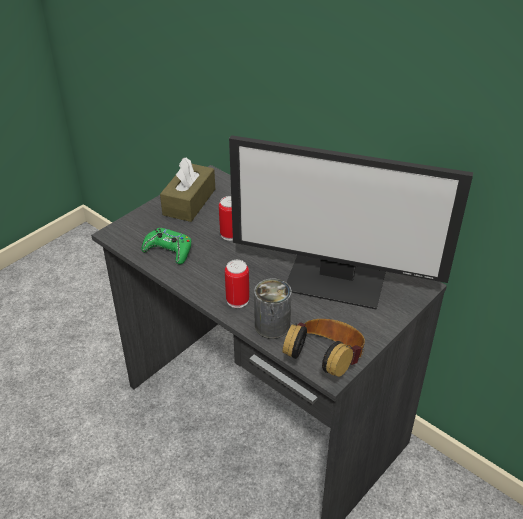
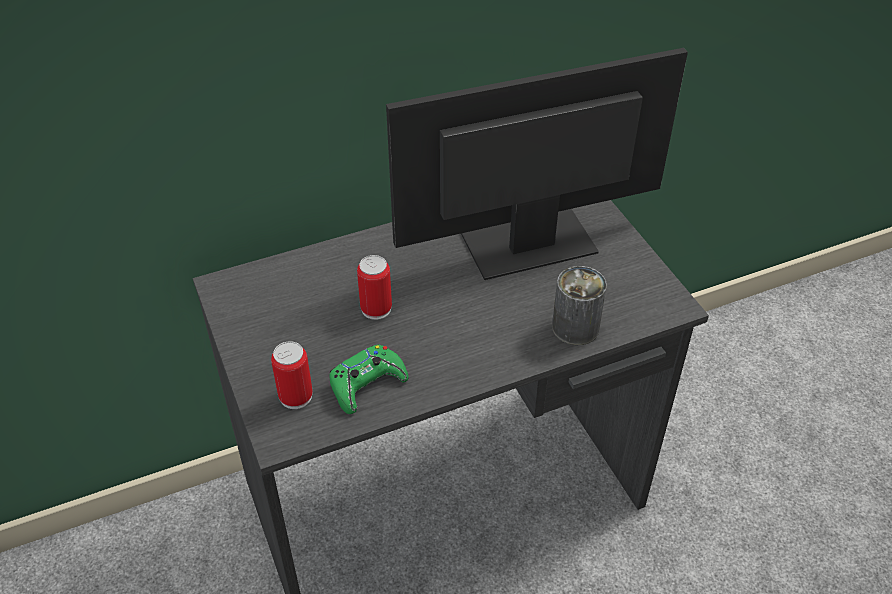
camera: 65 degrees left, 5 degrees up
(189, 202) = (269, 328): brown tissue box -> none
(237, 300) = (513, 344): can -> can (296, 396)
(326, 362) = (657, 304): headphones -> none
(337, 280) = (527, 244): monitor -> monitor turned 150 degrees counterclockwise

